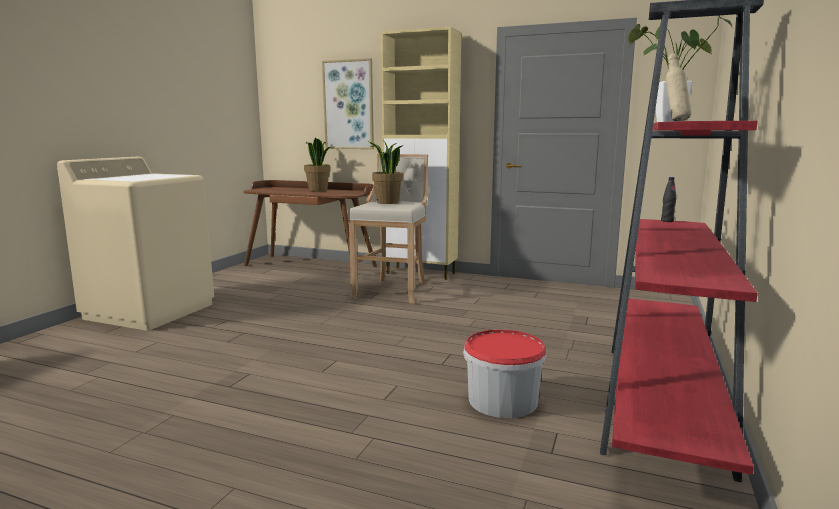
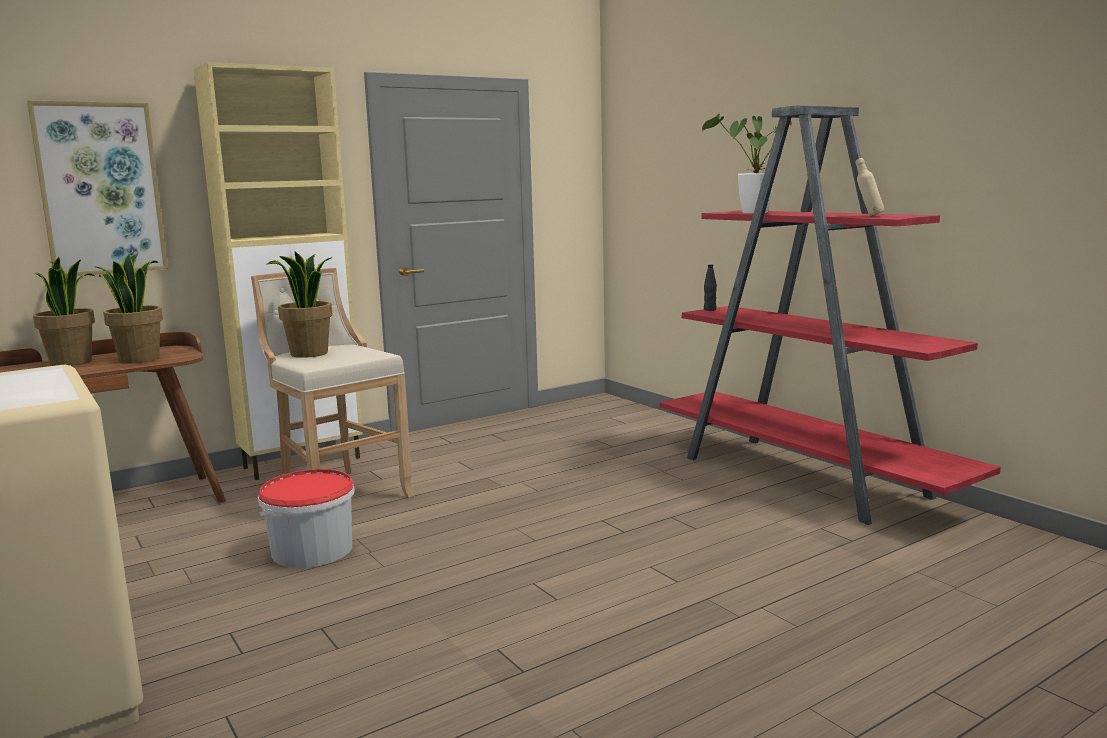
camera: 55 degrees left, 0 degrees up
(335, 193) = (139, 359): none -> potted plant
(503, 400) = (740, 529): bucket -> bucket (312, 550)

